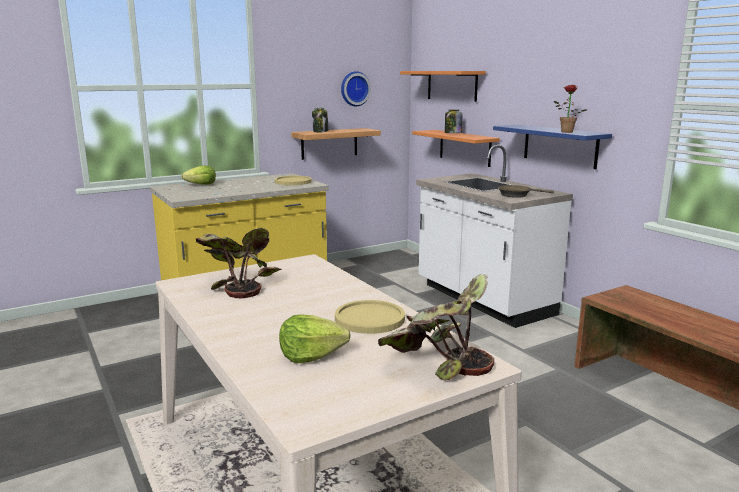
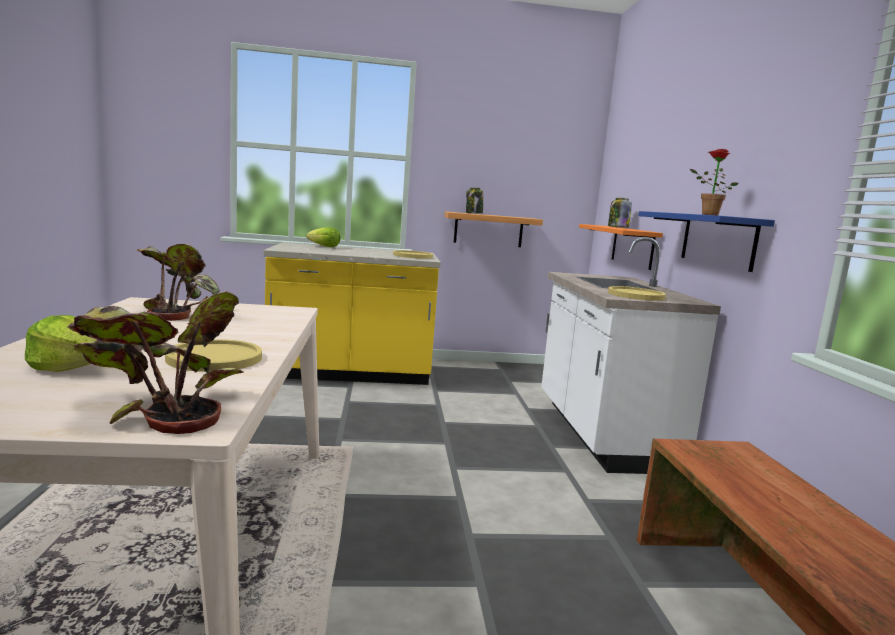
camera: 25 degrees right, 5 degrees down
(354, 89) = (526, 173): wall clock -> none
(452, 85) = (630, 172): orange shelf -> none
(517, 195) = (636, 295): brown frying pan -> yellow plate

